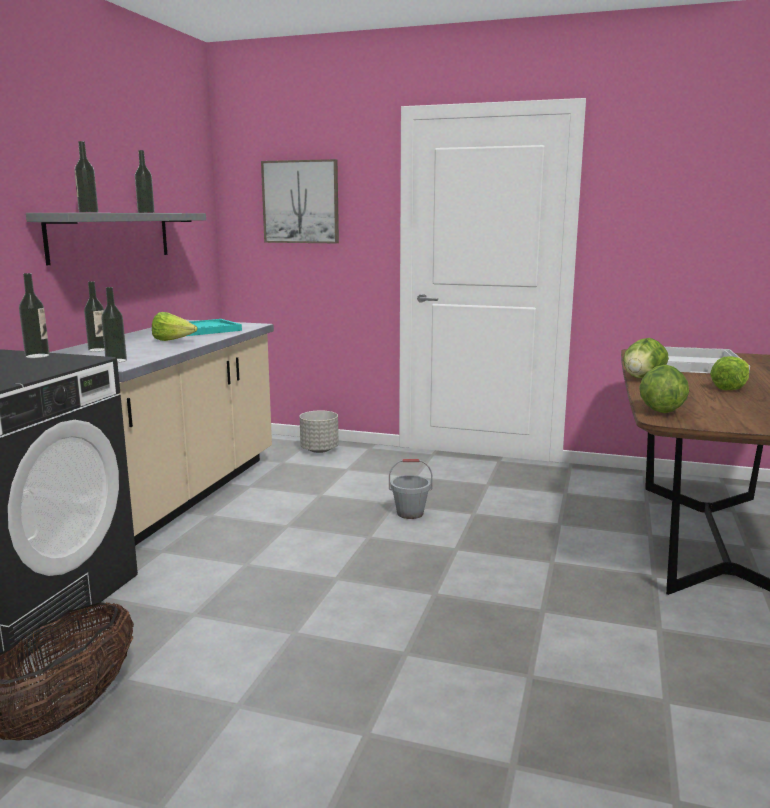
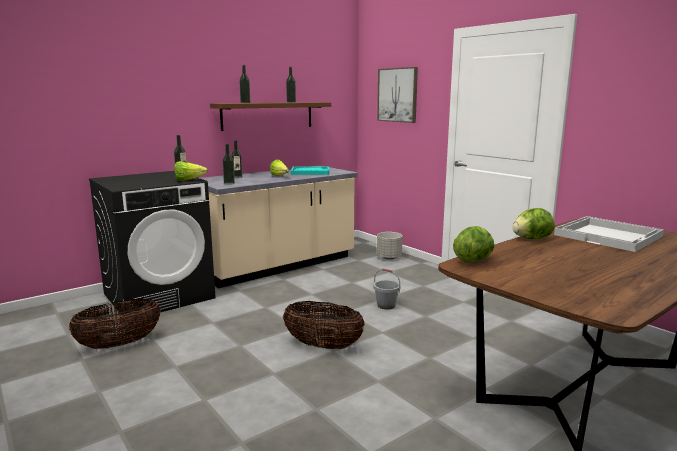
camera: 35 degrees right, 0 degrees up
(111, 236) = (268, 115): grey shelf -> brown shelf
(412, 591) = (323, 346): none -> basket
(730, 388) = (583, 257): lettuce -> lettuce (188, 180)

